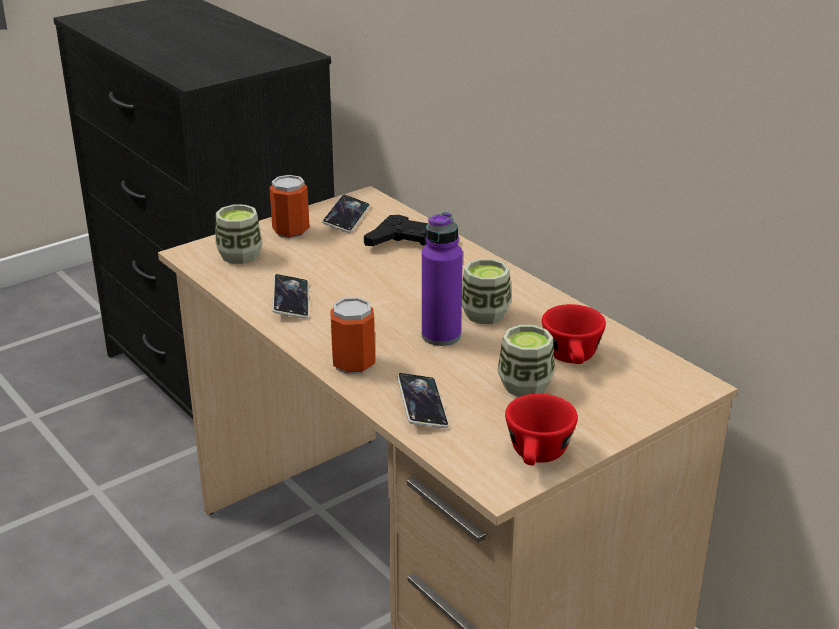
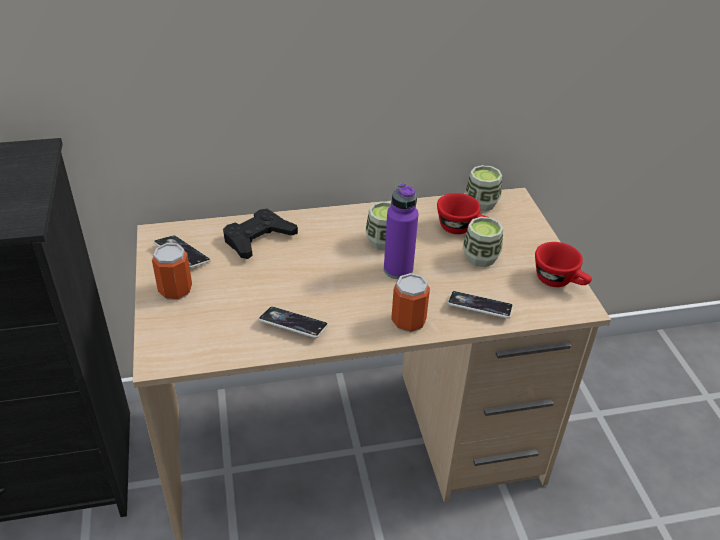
camera: 65 degrees left, 10 degrees up
(240, 255) = (191, 332): cup -> cup (481, 203)

